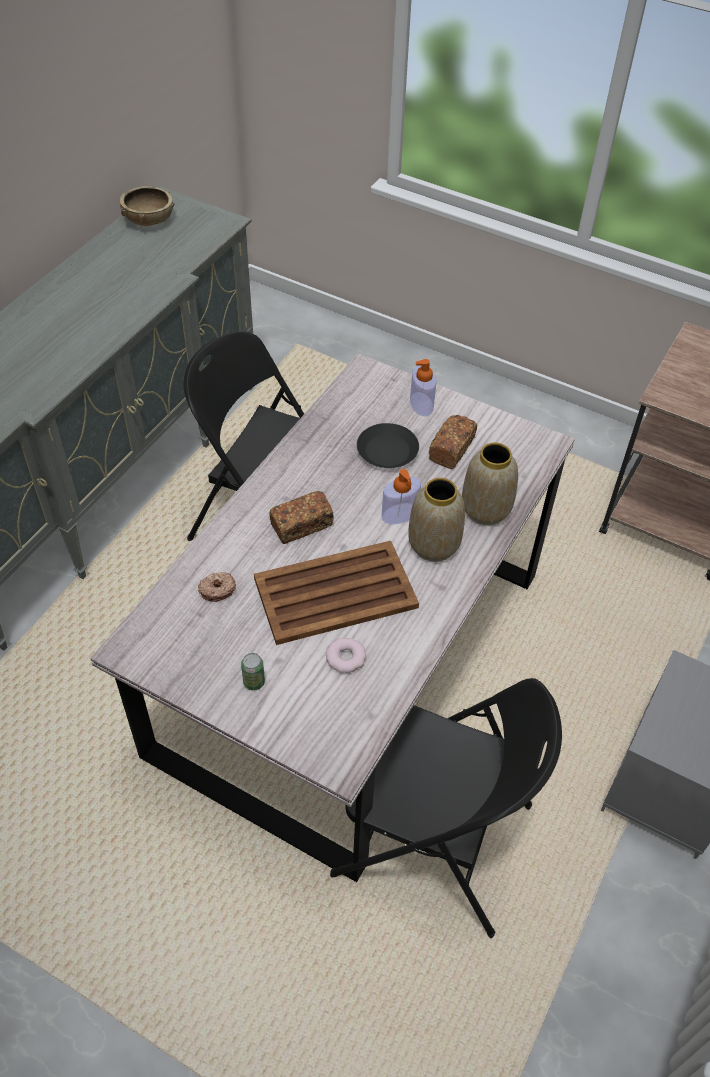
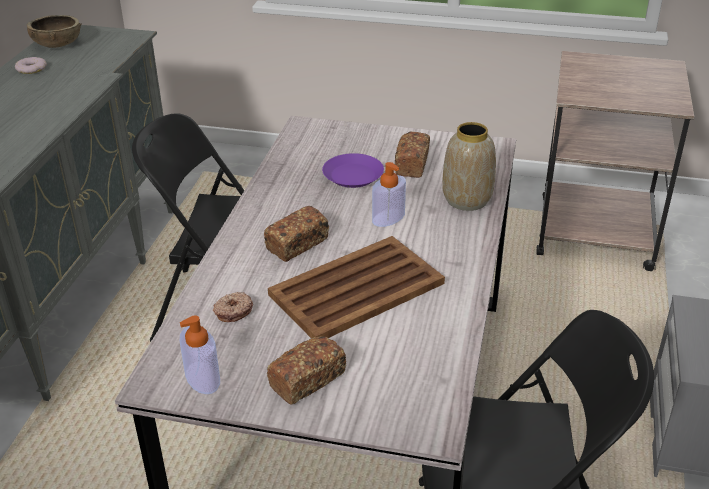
camera: 15 degrees left, 15 degrees down
(254, 682) = (307, 380): can -> bread
(346, 657) = (393, 338): donut -> donut (31, 69)
(388, 451) = (353, 175): black plate -> purple plate
(421, 404) = (367, 139): soap dispenser -> soap dispenser (202, 378)
(433, 545) = (432, 234): vase -> none

